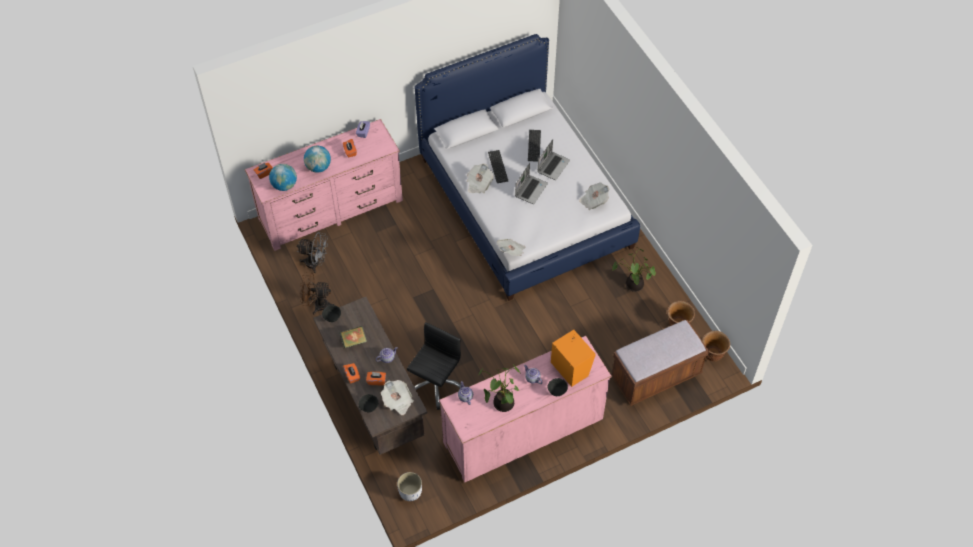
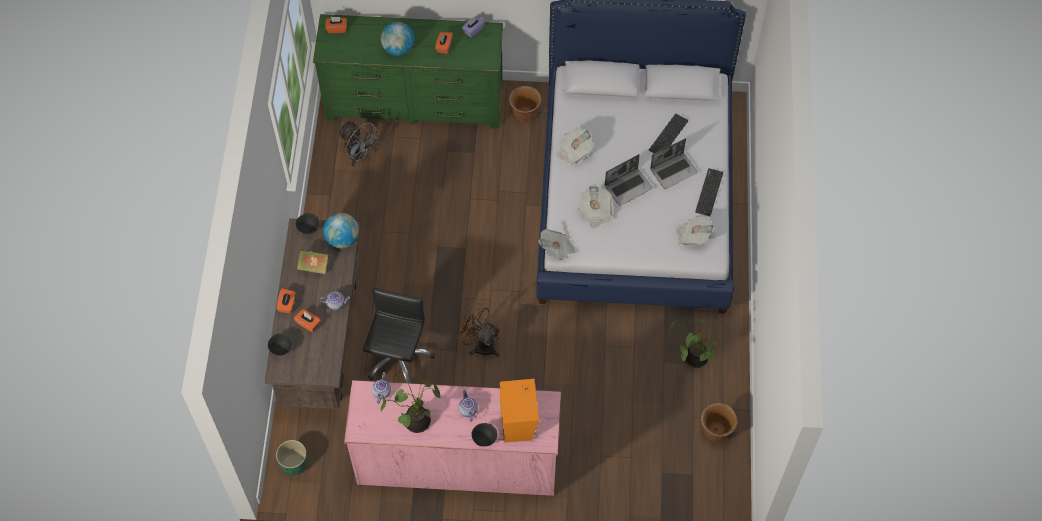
camera: 30 degrees right, 5 degrees up
(284, 185) = (349, 53): globe -> globe (342, 239)
(317, 305) = (331, 203): brown fan -> brown fan (480, 344)
(331, 209) = (415, 101): pink dresser -> green dresser
(397, 401) = (315, 358): newspaper -> newspaper (595, 212)
(410, 492) = (294, 463): white planter -> green planter
(435, 384) = (397, 358): black office chair -> black office chair turned 45 degrees counterclockwise
(498, 167) = (609, 141): keyboard -> keyboard (709, 192)
(655, 376) = (647, 479): brown bench -> none
(712, 354) = (732, 488): brown planter -> brown planter (524, 114)

